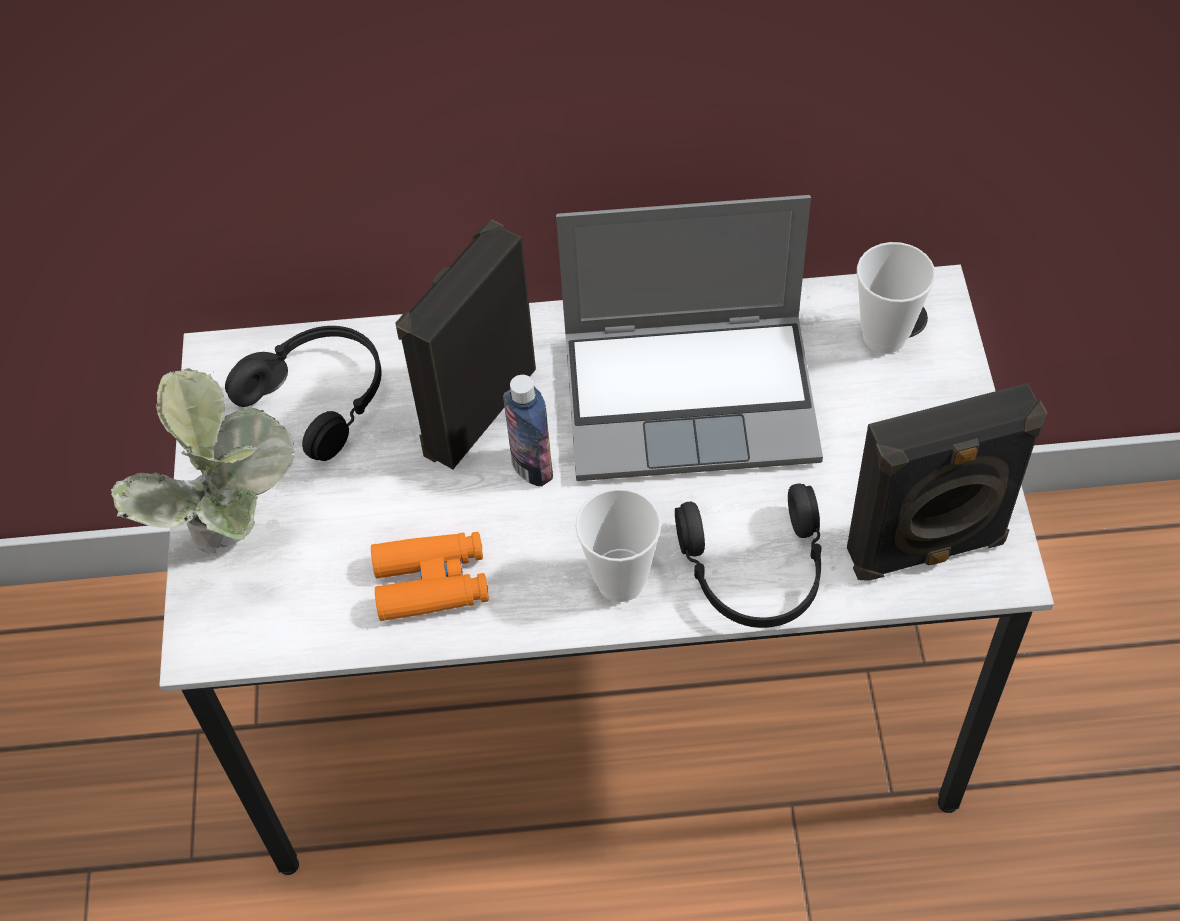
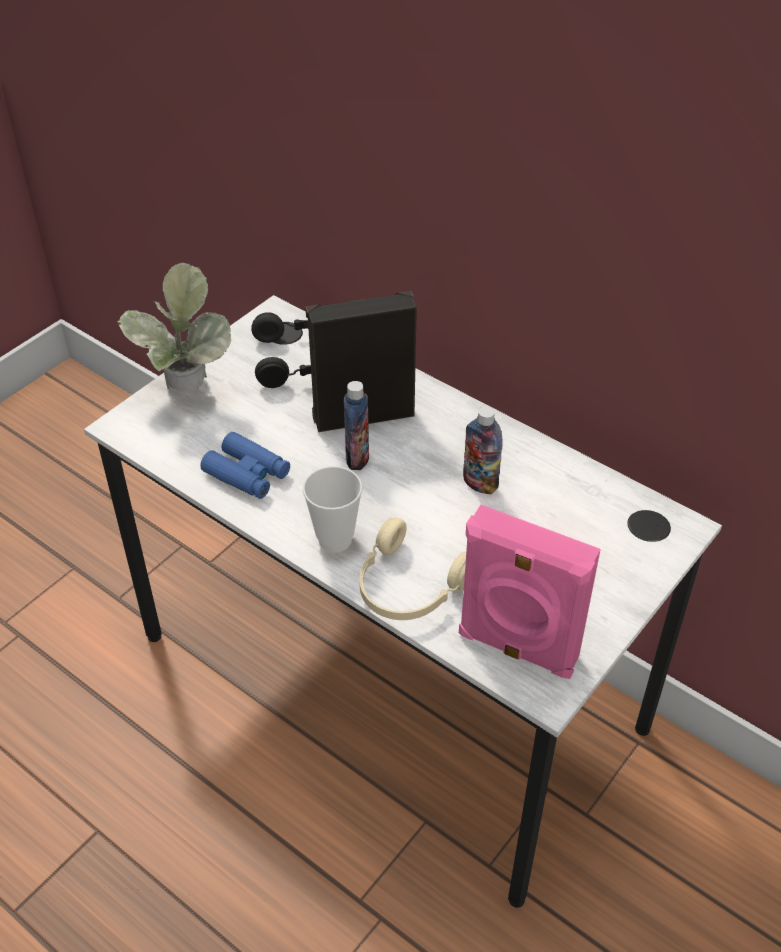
camera: 40 degrees right, 10 degrees down
(432, 582) = (247, 473): orange binoculars -> blue binoculars
(693, 396) = (480, 483): laptop -> bottle
(755, 572) = (408, 587): black headphones -> beige headphones
(884, 336) = (626, 528): cup -> none
(928, 550) = (516, 649): black speaker -> pink speaker

